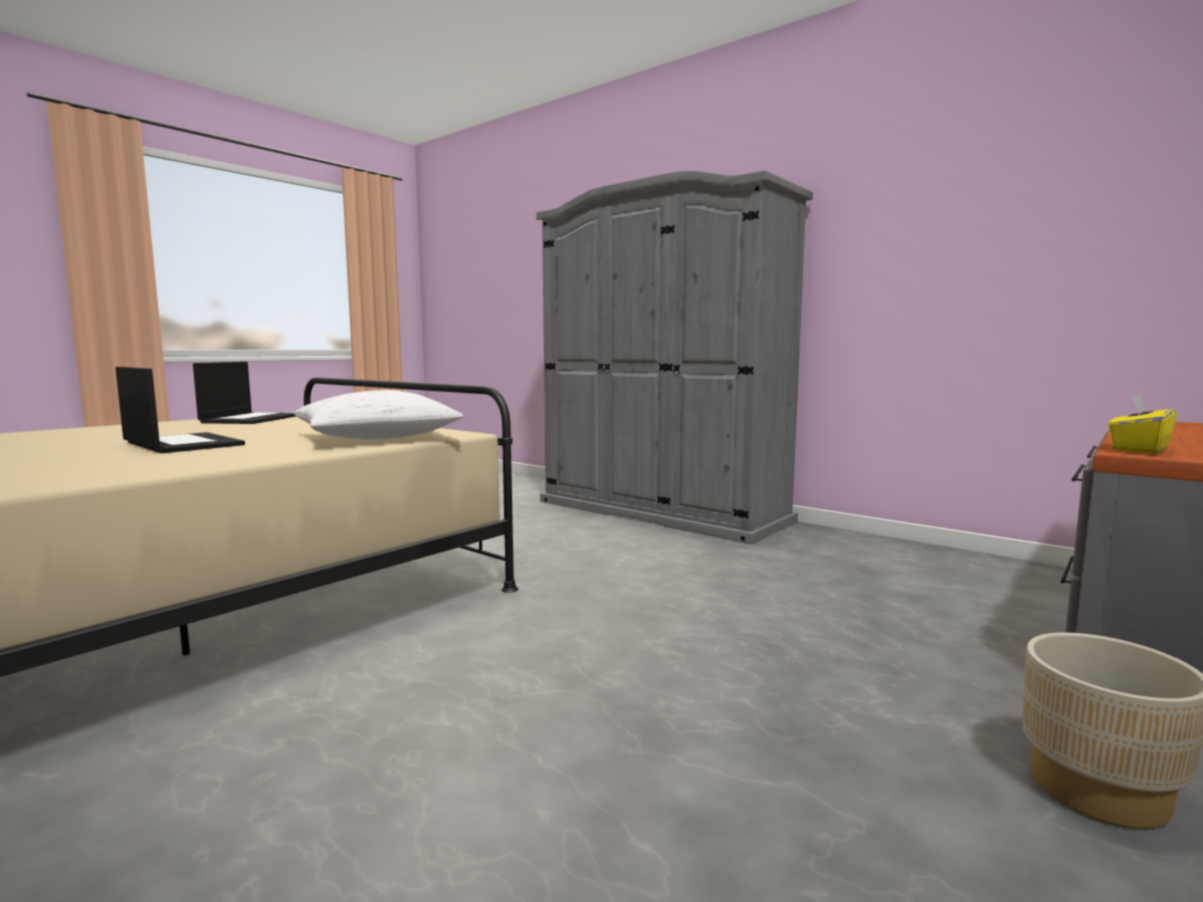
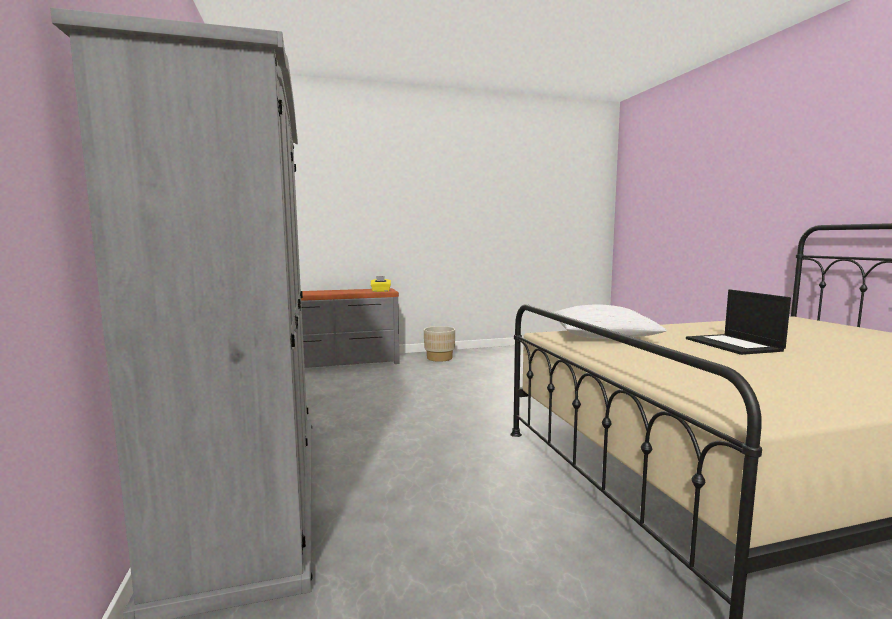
camera: 145 degrees left, 0 degrees up
(250, 419) = (780, 396): laptop -> none

